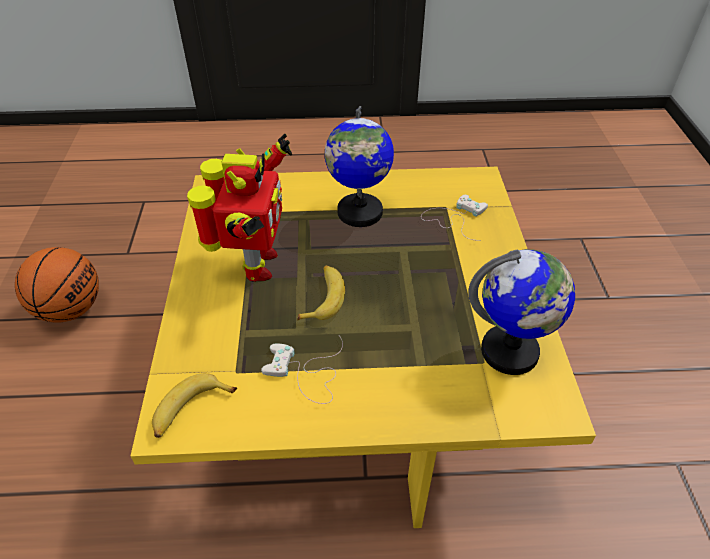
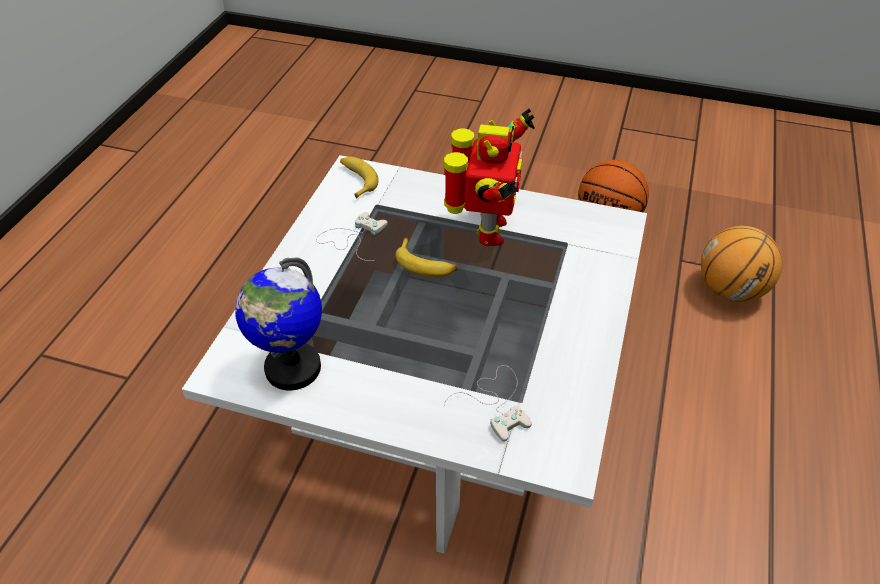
camera: 110 degrees right, 0 degrees up
(163, 222) = (731, 290): none -> basketball
(256, 266) = (487, 231): toy robot -> toy robot turned 105 degrees counterclockwise
(354, 383) = (439, 400): yellow coffee table -> white coffee table
(359, 212) = (538, 320): globe -> none

